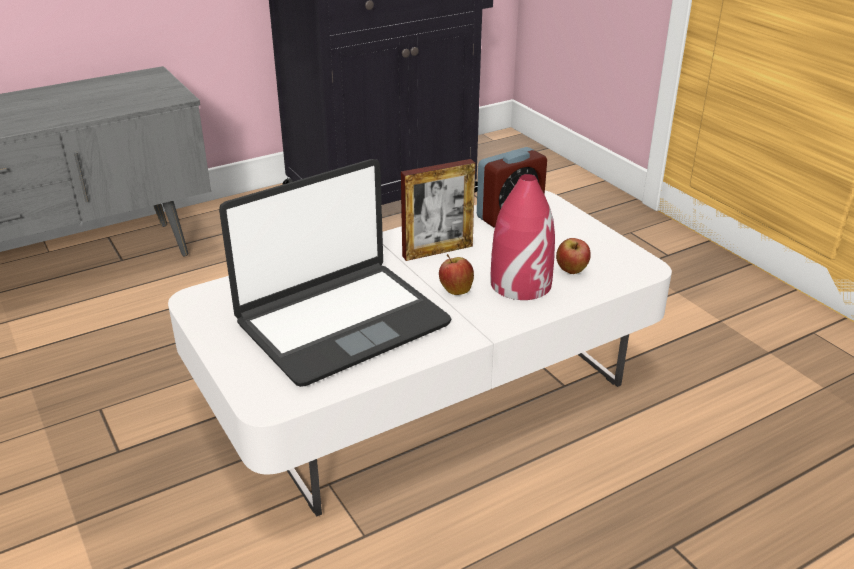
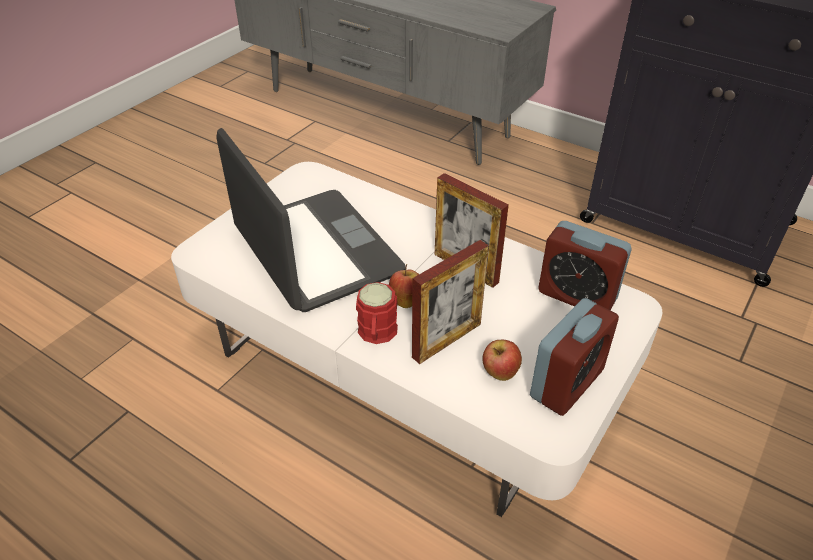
camera: 65 degrees right, 10 degrees up
(341, 323) = (315, 251): laptop -> laptop turned 150 degrees counterclockwise
(489, 316) = (377, 335): none -> red mug
(520, 284) = (447, 340): red vase -> picture frame
(598, 248) = (566, 383): none -> alarm clock

